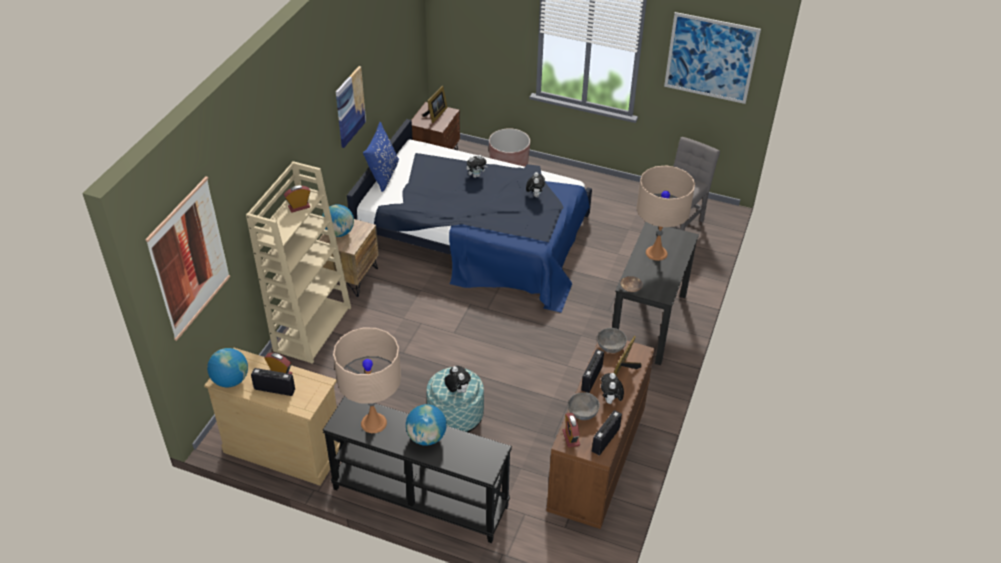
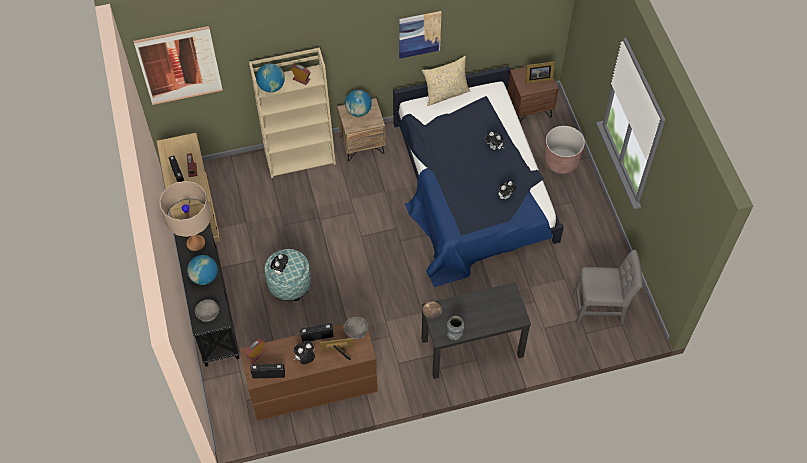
camera: 55 degrees right, 15 degrees up
(230, 380) = (169, 150): globe -> globe (271, 86)
(383, 175) = (446, 94): blue pillow -> beige pillow
(583, 412) = (283, 348): grey bowl -> grey bowl (208, 314)
(656, 253) = (484, 308): beige table lamp -> none
(669, 286) = (454, 335): none -> vase
(710, 58) = (678, 213): picture -> none

